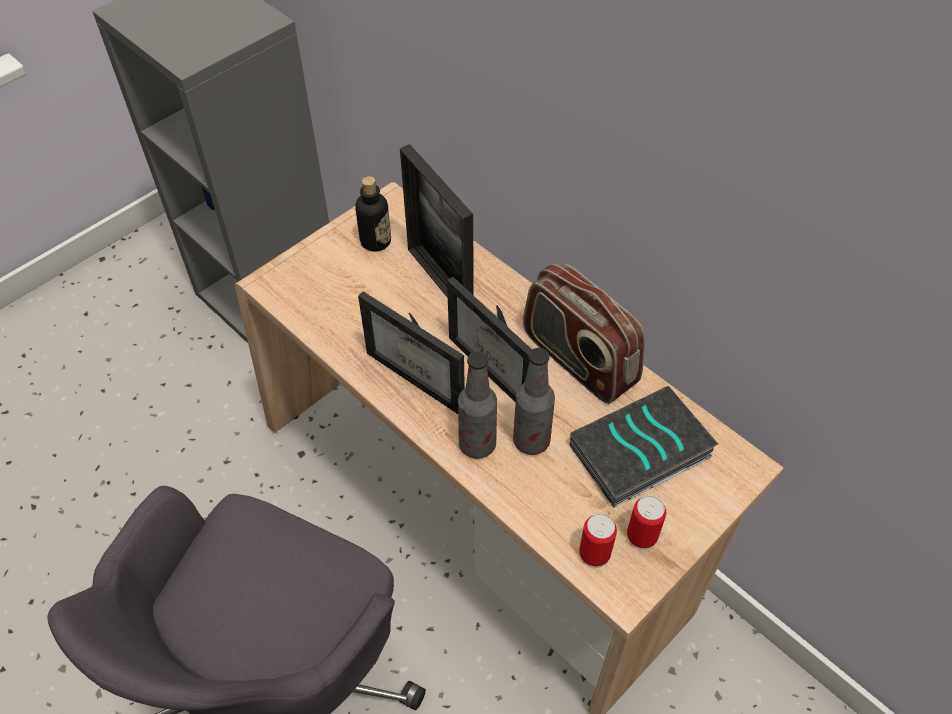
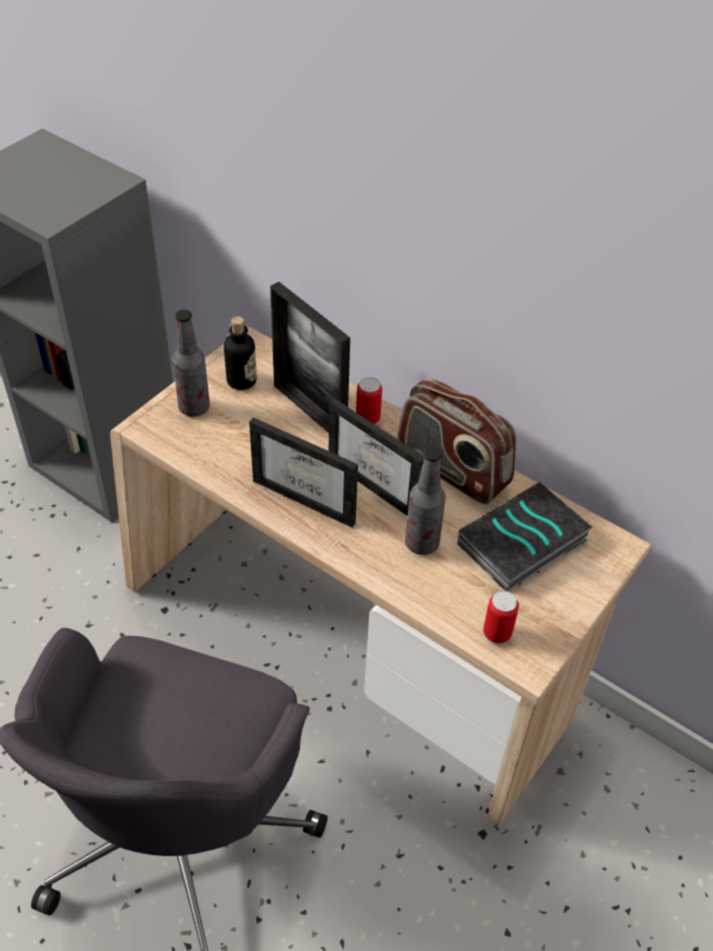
camera: 10 degrees left, 5 degrees down
(477, 444) = (372, 551): bottle -> bottle (194, 407)
(641, 536) = (536, 614): can -> can (367, 419)

